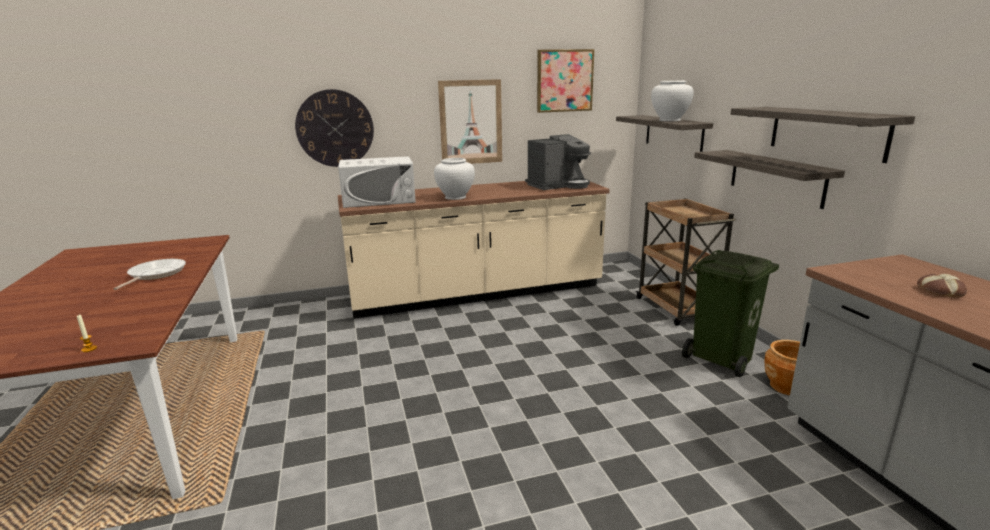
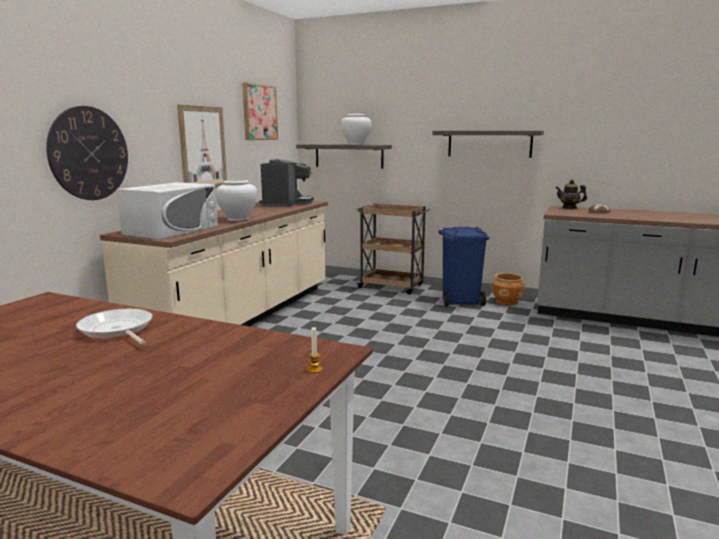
camera: 50 degrees left, 5 degrees down
(722, 358) = (461, 301): green trash can -> blue trash can
(776, 177) = (455, 176): shelf -> none
(920, 267) = (569, 207): none -> teapot

